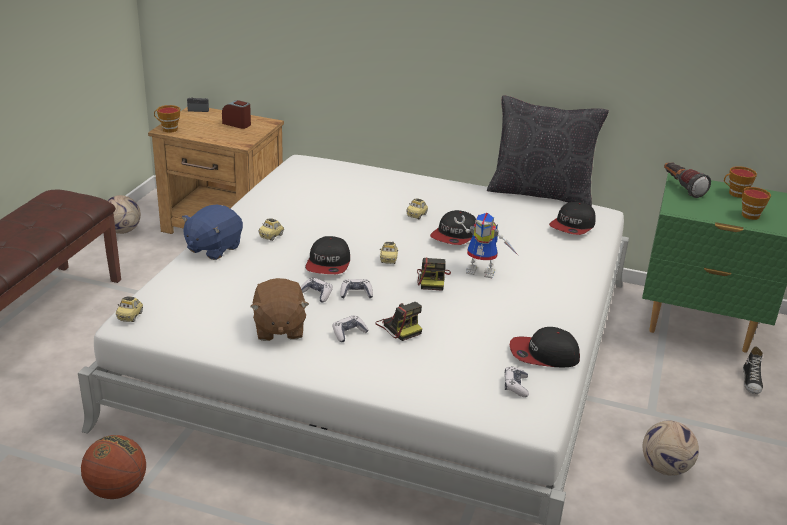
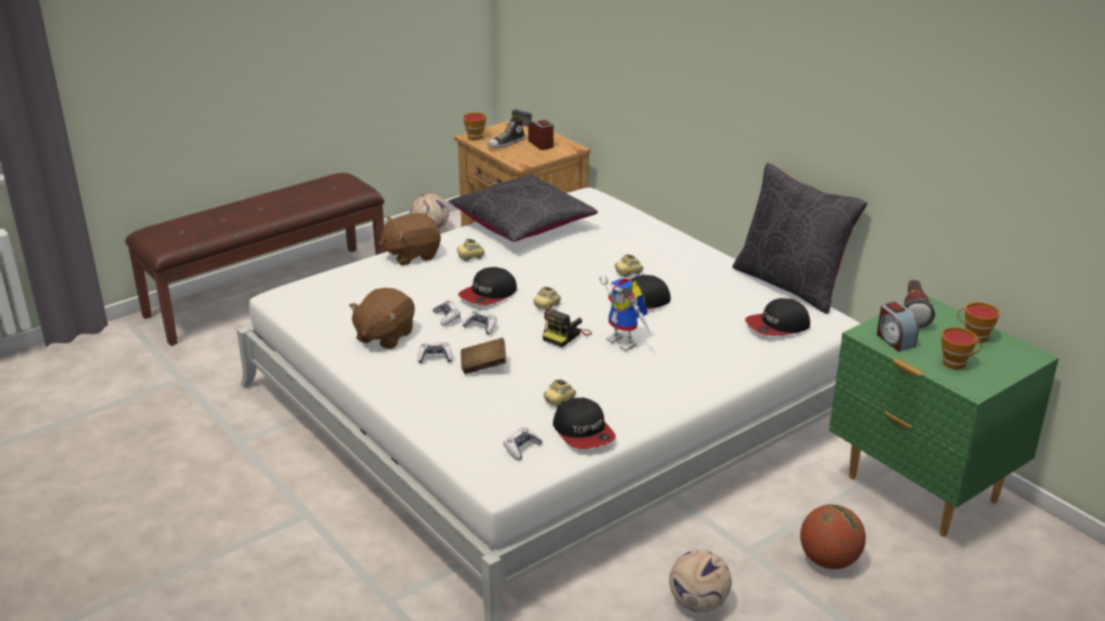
camera: 35 degrees right, 0 degrees up
(117, 490) = (223, 436): basketball -> basketball (829, 561)
(130, 316) = (286, 292): toy car -> toy car (560, 401)
(213, 248) = (411, 255): blue plush toy -> brown plush toy
(280, 197) = (522, 224): none -> black pillow
(399, 327) = (483, 366): camera -> brown book
(543, 355) = (583, 432): cap -> cap turned 150 degrees counterclockwise
(697, 210) = (894, 340): none -> alarm clock
(752, 381) = (909, 566): shoe -> shoe (506, 143)

